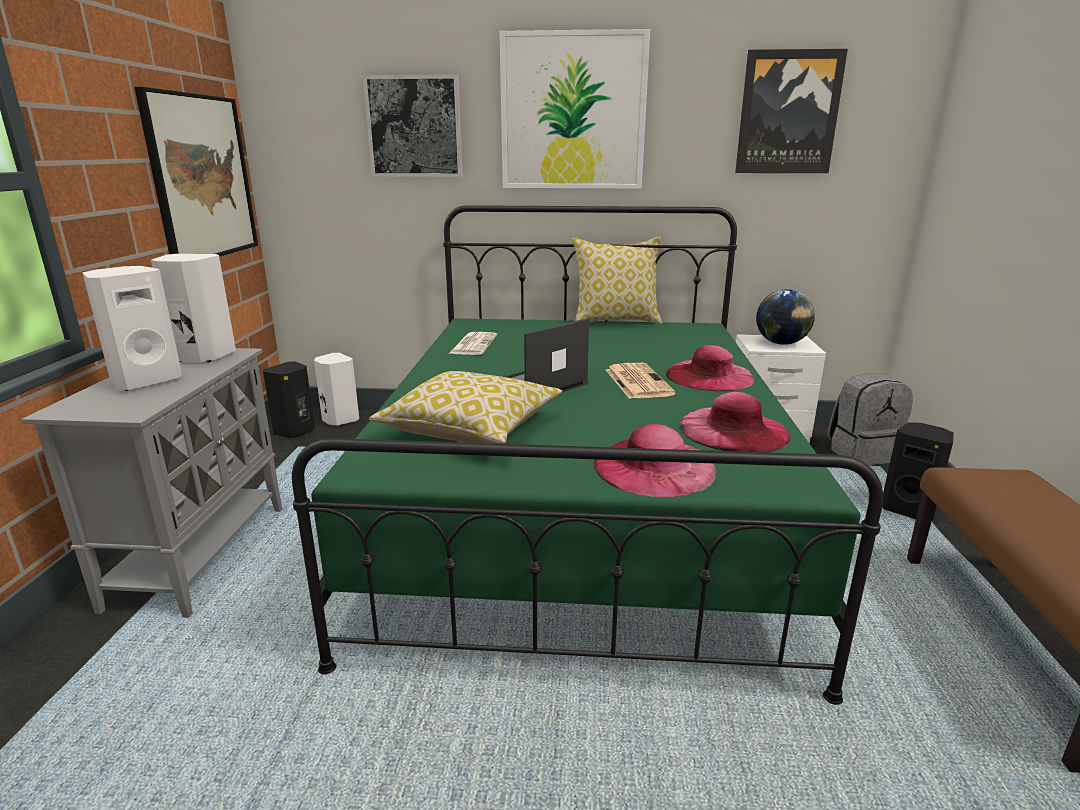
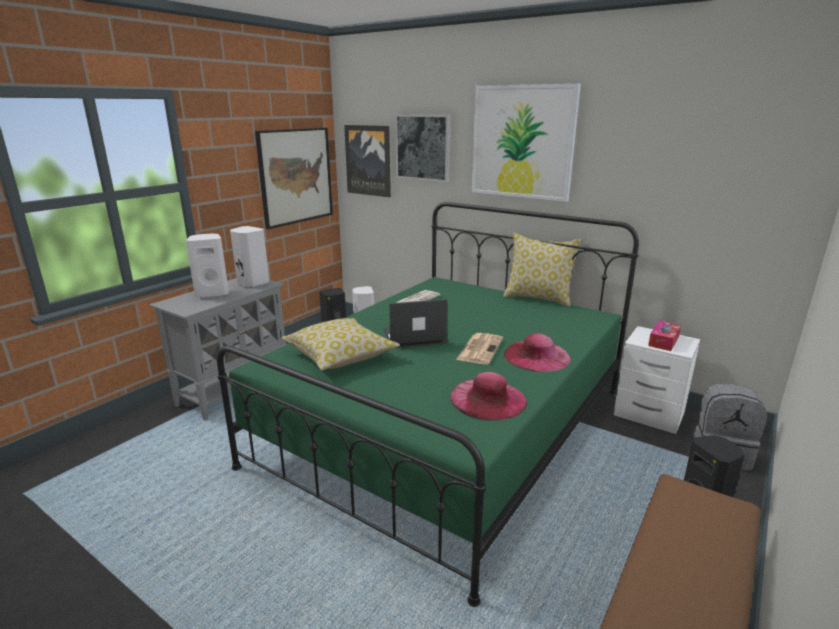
camera: 30 degrees right, 0 degrees up
(654, 467) = (401, 407): pink hat -> none
(781, 343) = (663, 341): globe -> tissue box
(788, 113) = (693, 150): picture -> picture (368, 160)

